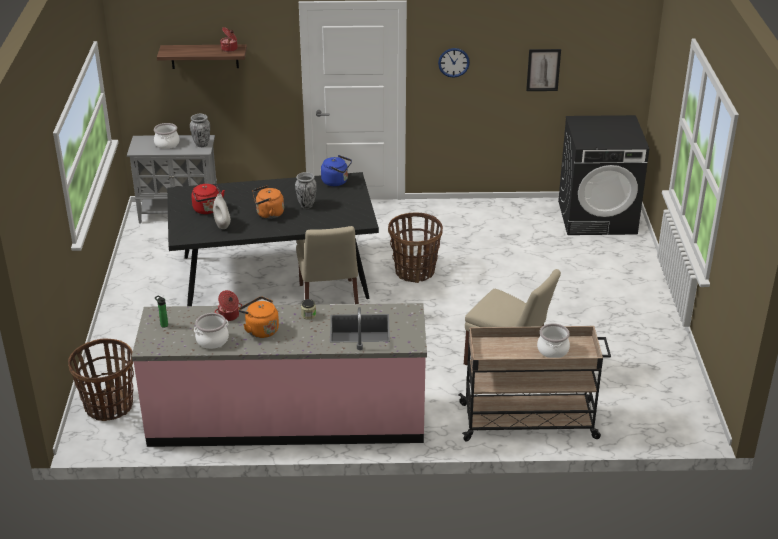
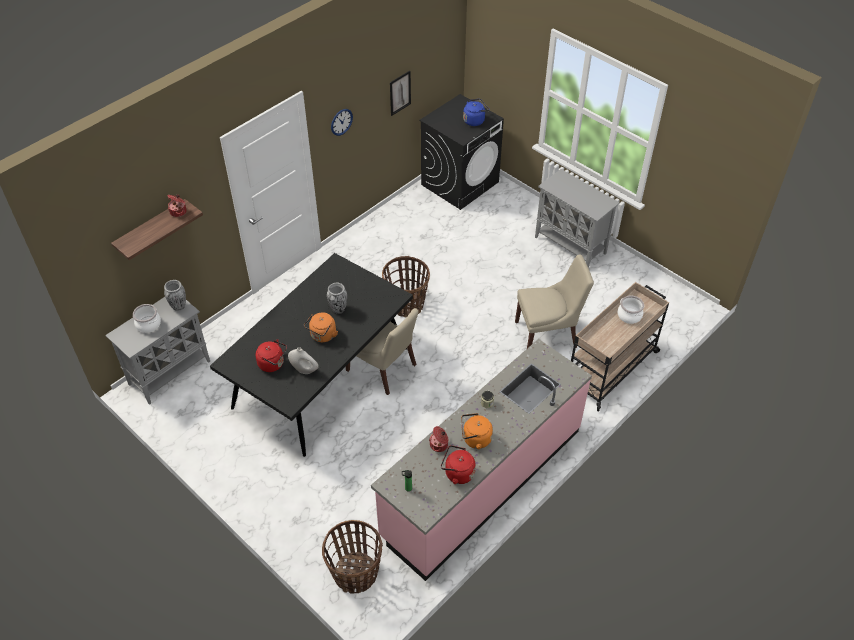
camera: 45 degrees left, 15 degrees up
(212, 340) = (457, 473): cooking pot -> red kettle
(336, 181) = (329, 273): blue kettle -> blue kettle (475, 120)
(636, 314) = (571, 246): none -> grey cabinet

